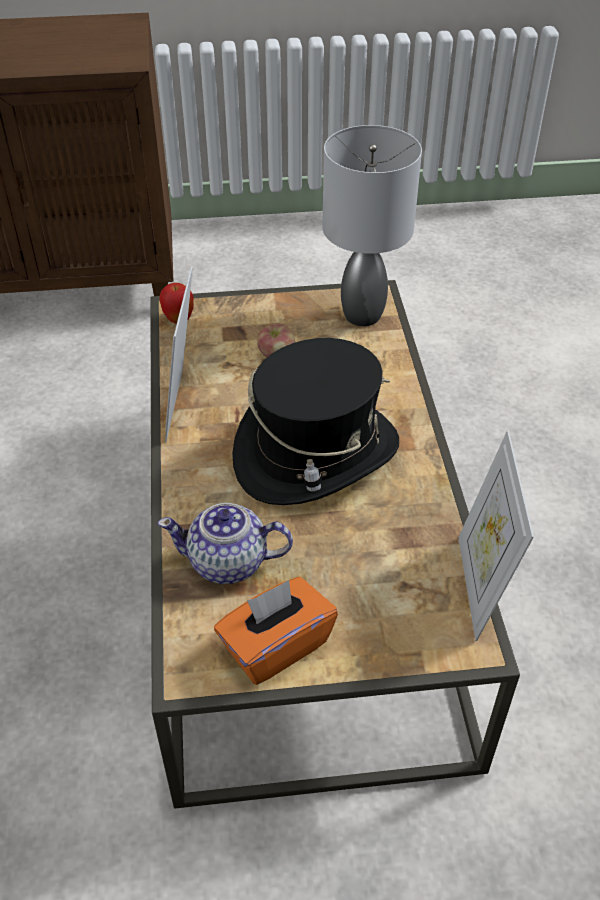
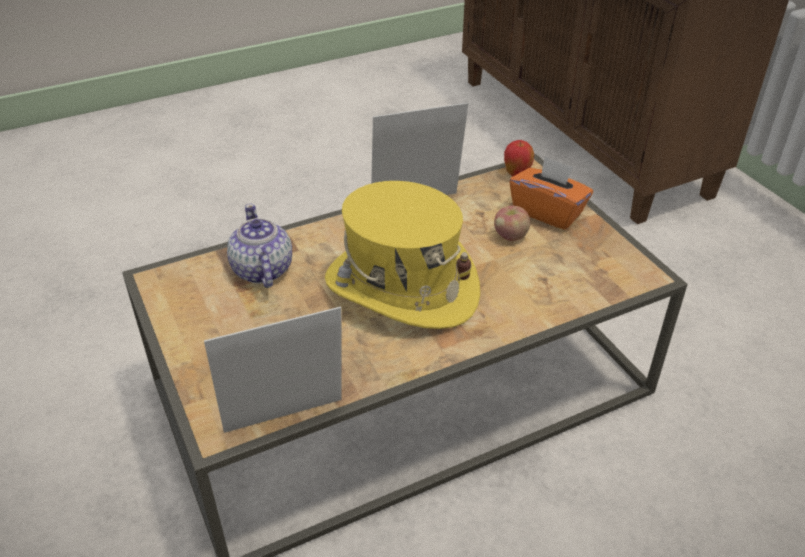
camera: 70 degrees right, 5 degrees down
(275, 646) = (189, 314): orange tissue box -> orange tissue box (548, 212)
(316, 453) = (401, 288): black hat -> yellow hat
(364, 315) = (610, 274): grey table lamp -> none

